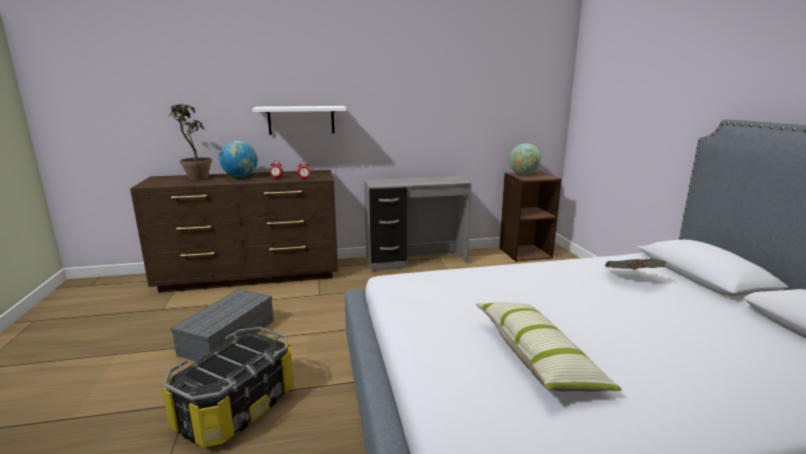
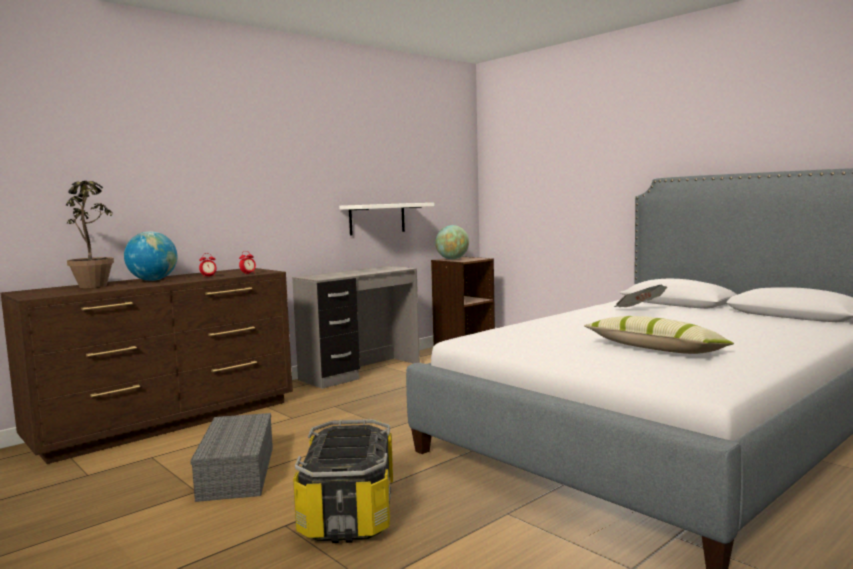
camera: 30 degrees left, 10 degrees down
(301, 120) = (215, 205): white shelf -> white shelf (377, 219)

